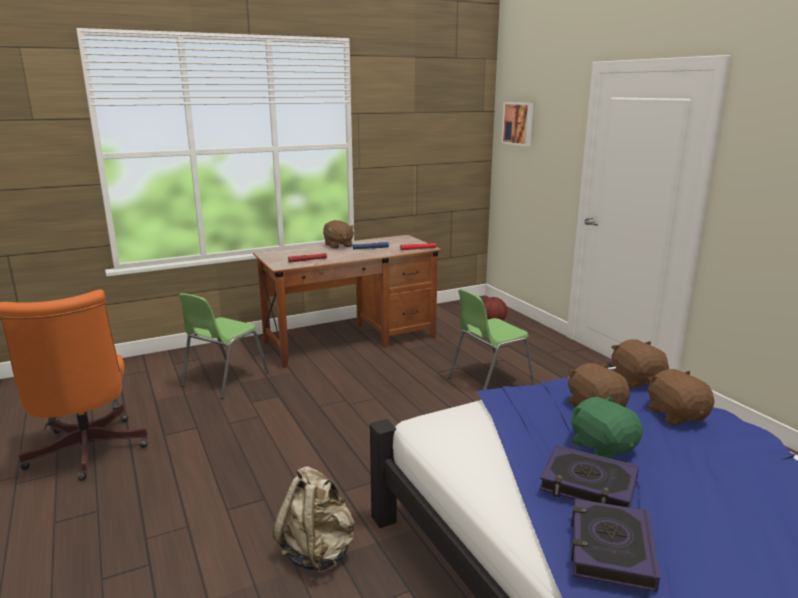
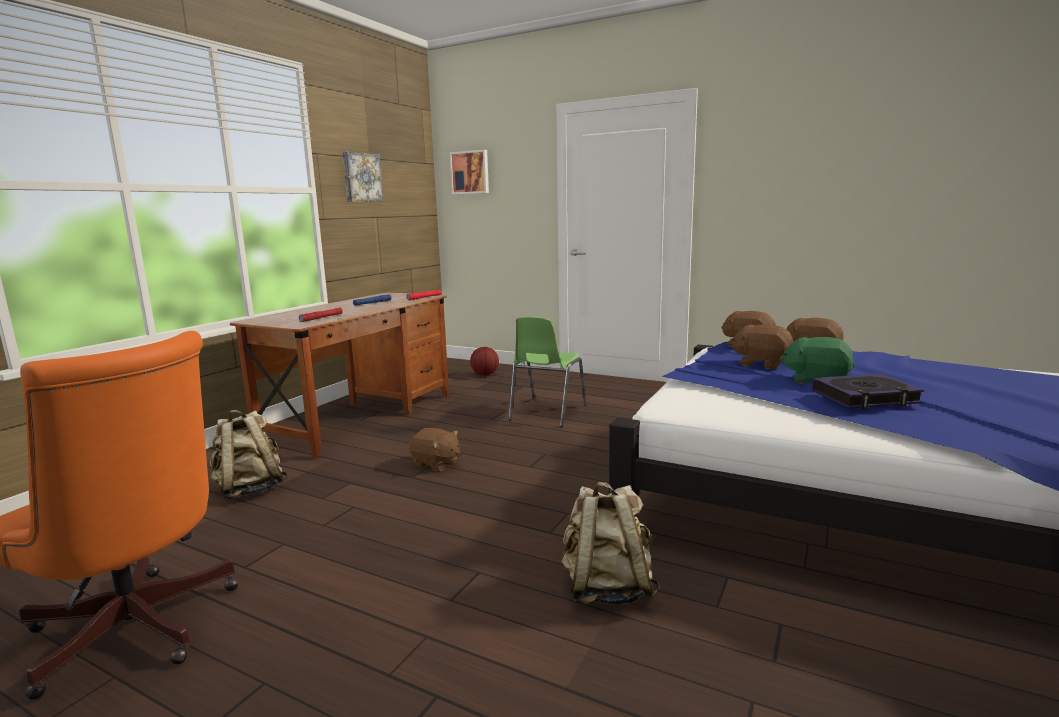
camera: 35 degrees left, 5 degrees down
(224, 380) = (250, 490): green chair -> beige backpack
(338, 245) = (329, 306): brown plush toy -> brown plush toy (436, 464)
(402, 131) = (361, 177): none -> picture
(610, 549) = (957, 421): book -> none

